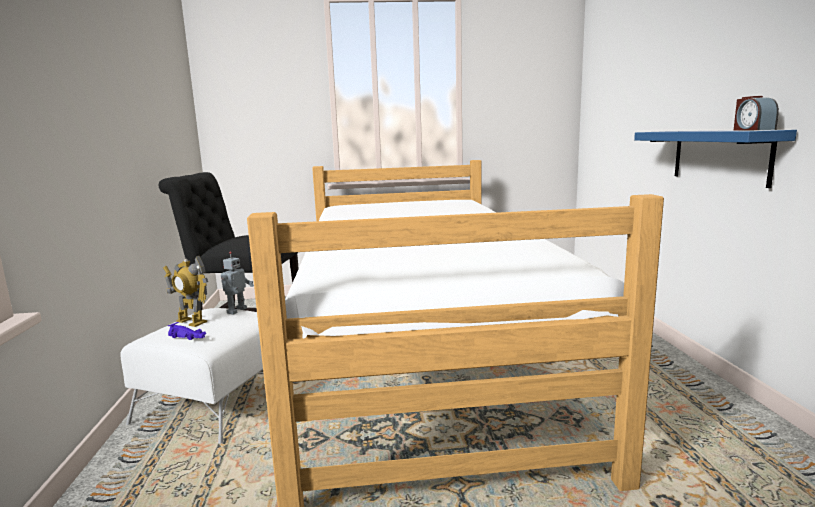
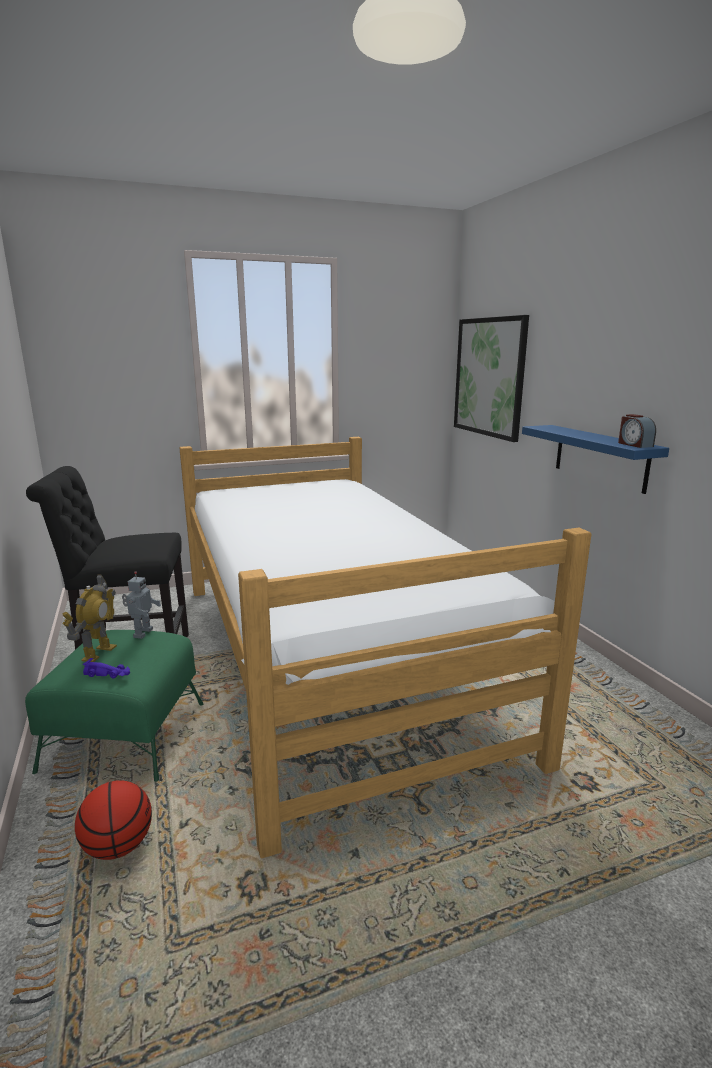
camera: 15 degrees left, 5 degrees up
(161, 493) = (118, 846): none -> basketball
(191, 321) = (98, 653): toy robot -> toy robot turned 90 degrees counterclockwise
(214, 403) = (126, 735): white ottoman -> green ottoman
(611, 96) = (489, 377): none -> picture

